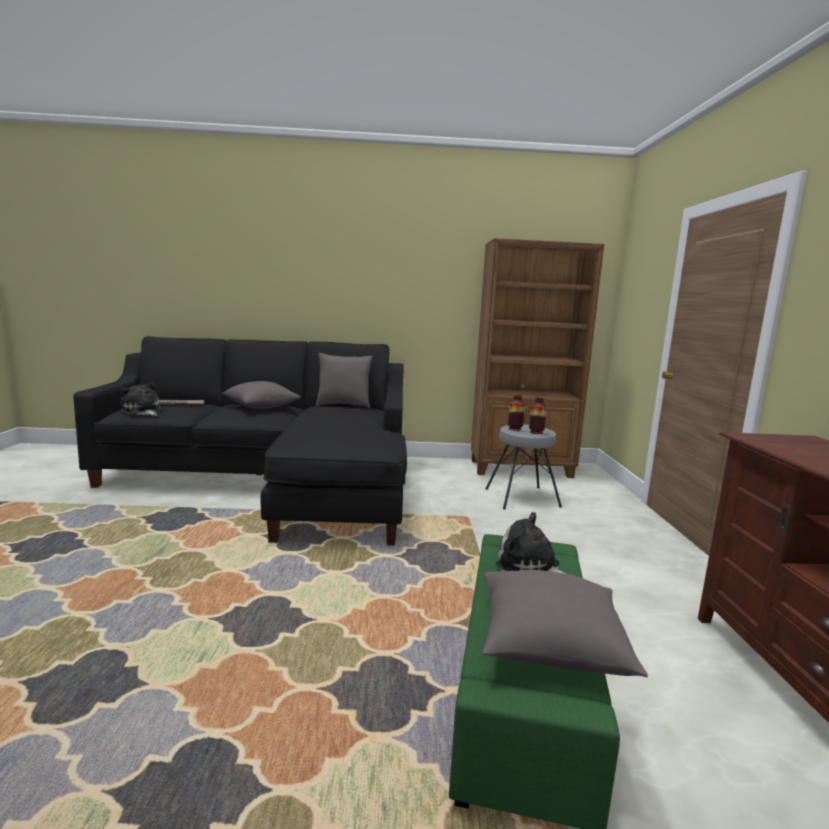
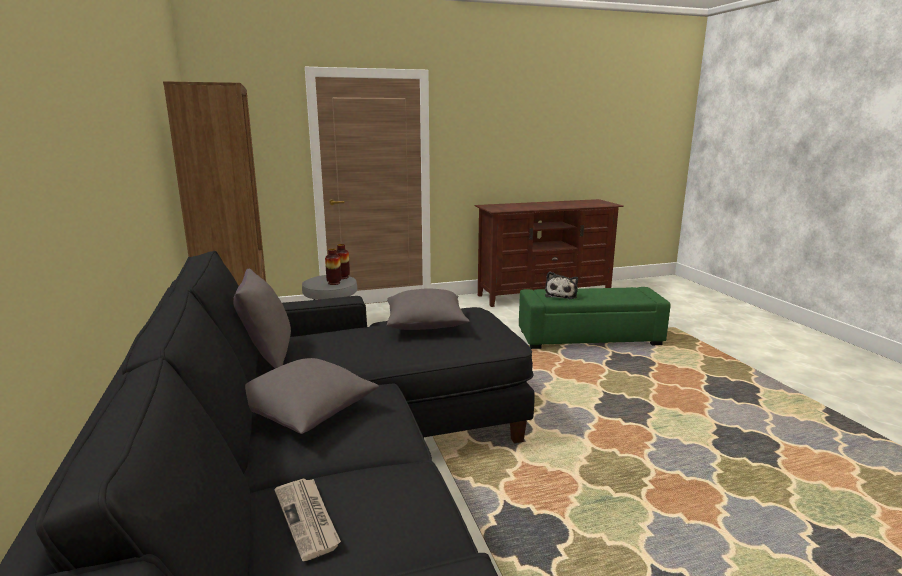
camera: 105 degrees left, 5 degrees up
(143, 411) = (416, 528): plush toy -> none
(550, 645) = (620, 292): grey pillow -> grey pillow (426, 325)

